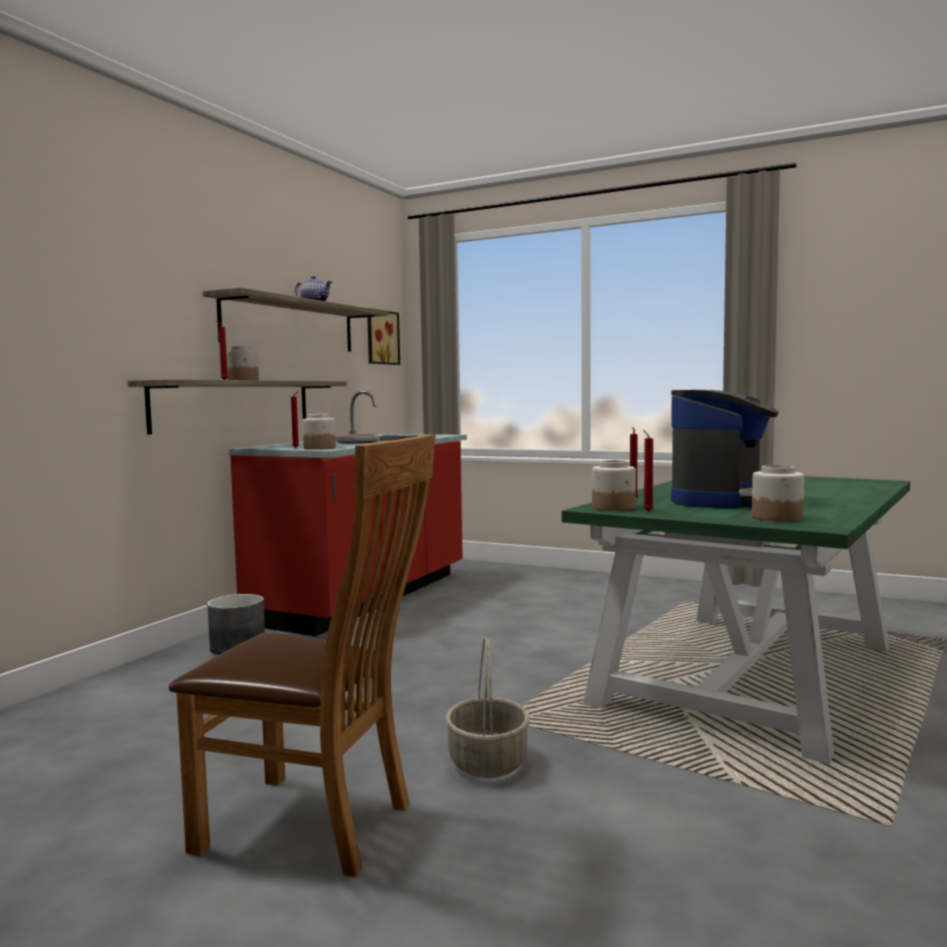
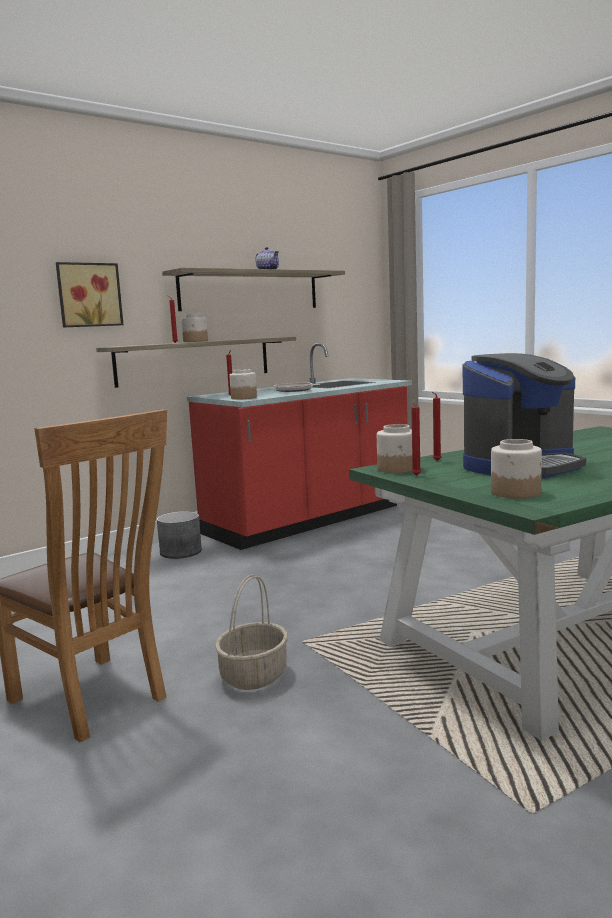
camera: 25 degrees right, 5 degrees up
(380, 337) = (350, 292): picture -> picture (88, 295)

